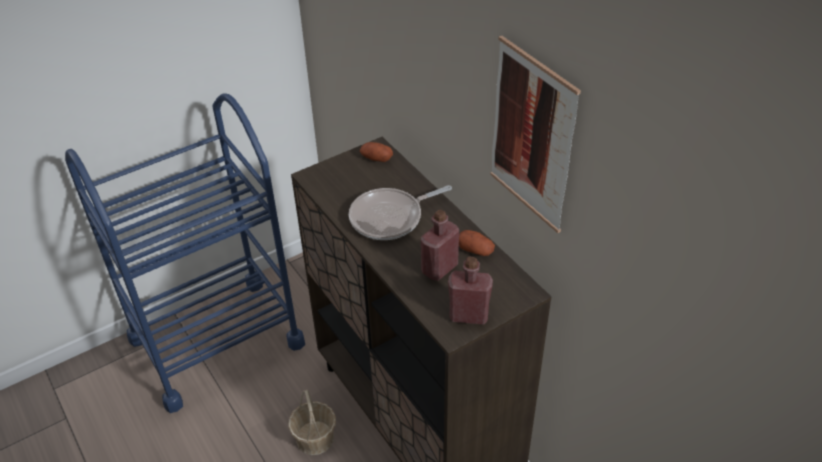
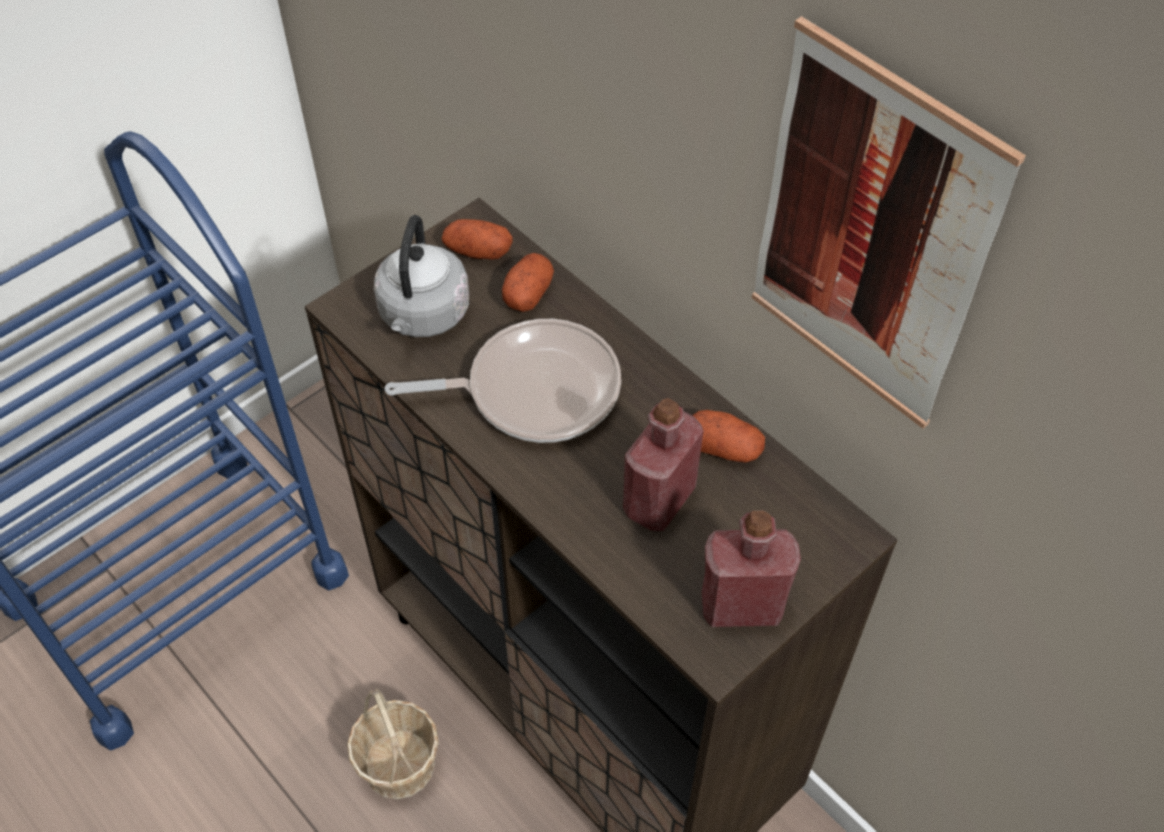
camera: 10 degrees left, 10 degrees up
(345, 183) = (423, 316): none -> grey kettle
(390, 218) = (534, 390): frying pan -> frying pan turned 150 degrees counterclockwise
(396, 178) = (528, 293): none -> potato

